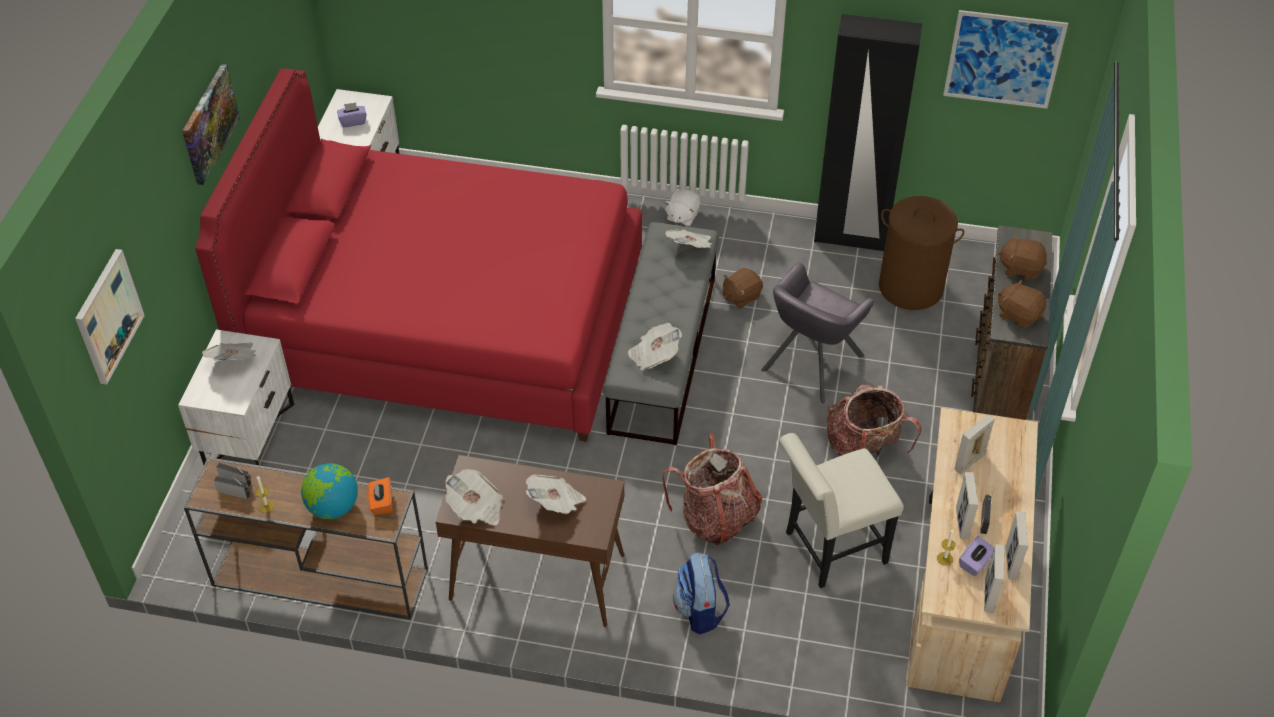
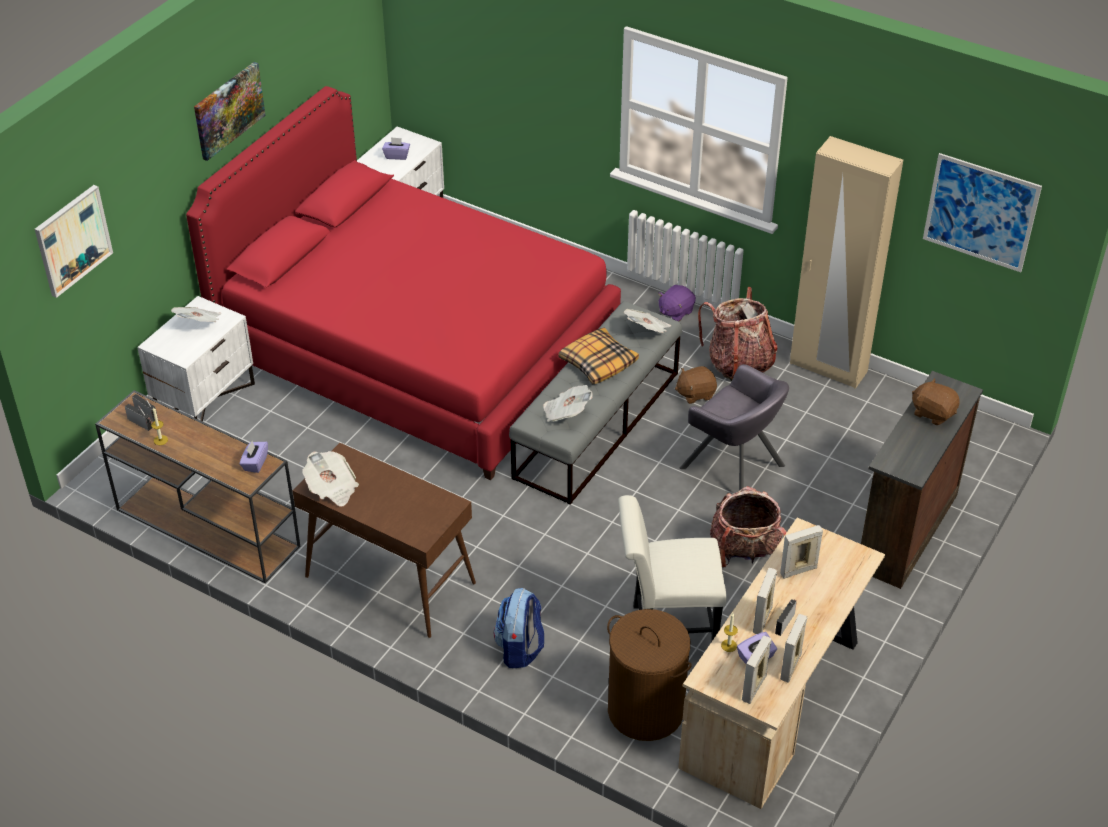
camera: 20 degrees right, 5 degrees down
(333, 507) = (214, 455): globe -> none
(381, 503) = (255, 463): orange tissue box -> purple tissue box
(556, 503) = (402, 503): newspaper -> none
(658, 294) = (597, 362): none -> pillow
(682, 216) = (675, 312): white plush toy -> purple plush toy
(715, 518) = (574, 575): backpack -> backpack (738, 363)
(811, 363) = (732, 467): grey armchair -> grey armchair turned 105 degrees counterclockwise
(851, 237) = (828, 368): black wardrobe -> beige wardrobe
(910, 287) = (863, 426): brown laundry basket -> brown laundry basket (645, 710)
(1018, 314) = (908, 452): brown plush toy -> none

